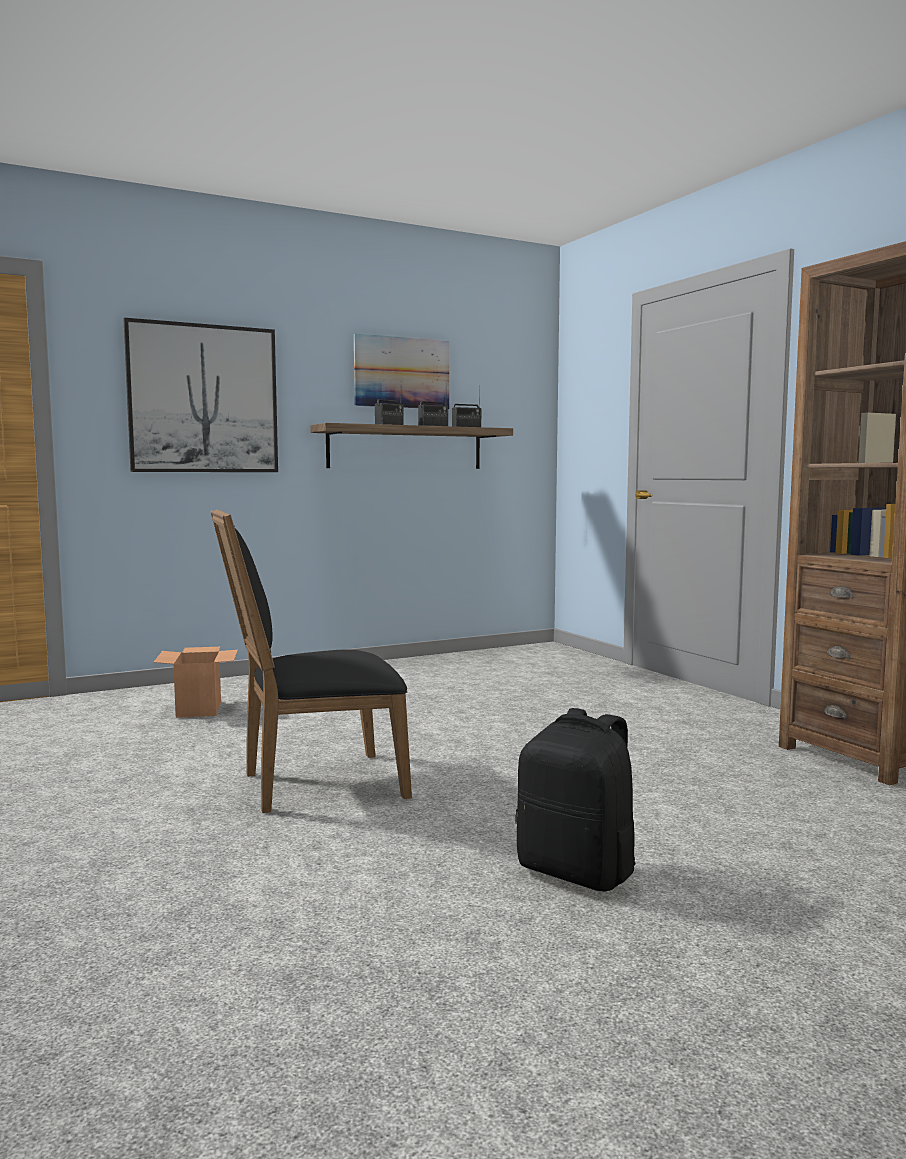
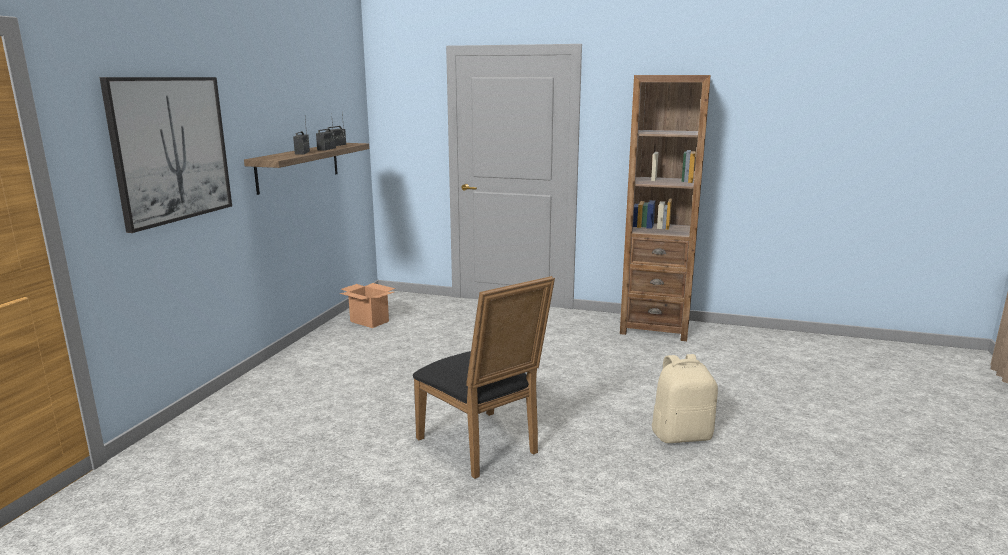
camera: 45 degrees left, 10 degrees up
(198, 709) = (270, 427): cardboard box -> cardboard box (369, 321)
(313, 784) = (483, 447): black chair -> black chair turned 60 degrees counterclockwise
(402, 372) = (291, 104): picture -> none
(578, 872) = (681, 435): black backpack -> beige backpack

